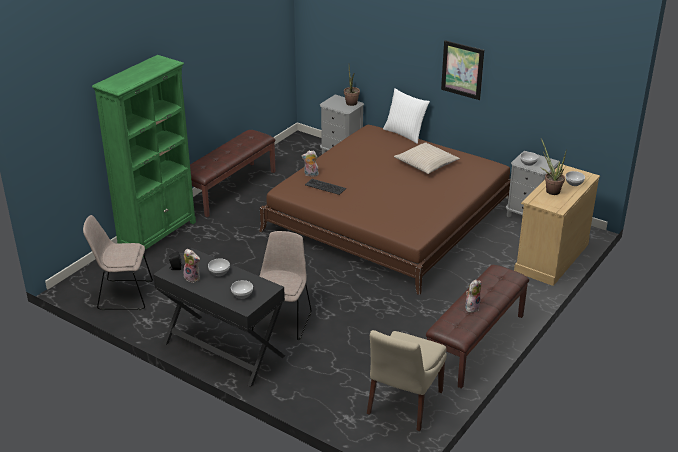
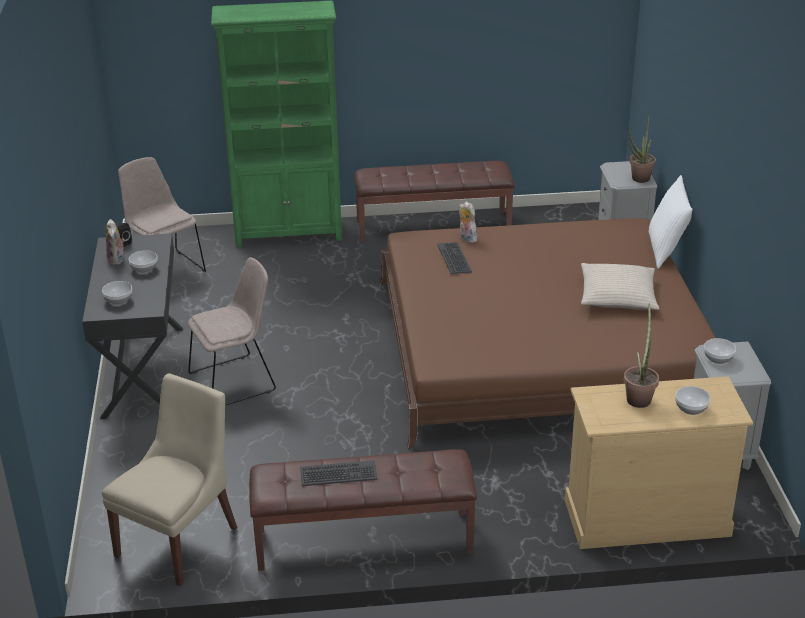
camera: 50 degrees right, 0 degrees up
(403, 404) = (179, 539): beige chair -> beige chair turned 135 degrees clockwise
(462, 70) = (725, 173): picture -> none
(471, 307) = (338, 474): plush toy -> keyboard

